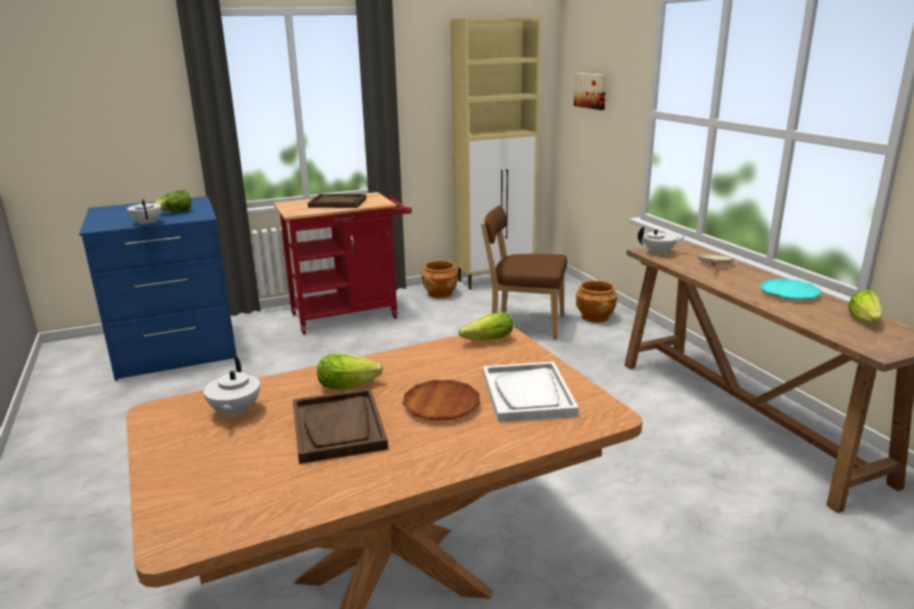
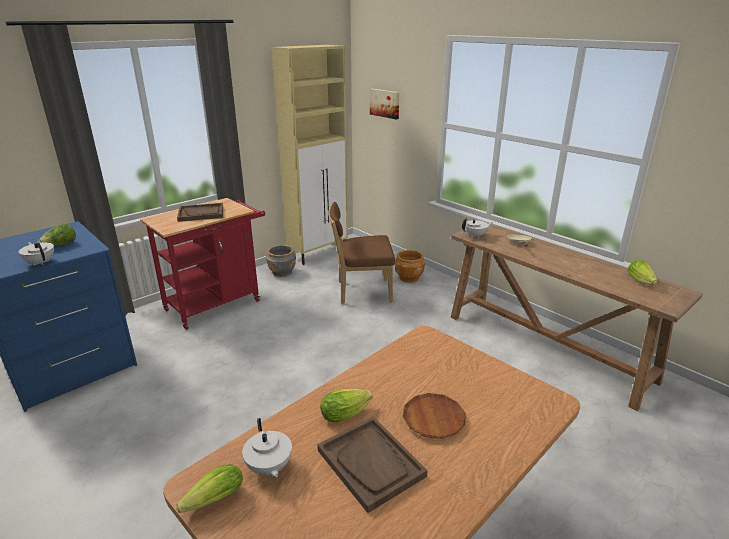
camera: 20 degrees left, 5 degrees up
(440, 294) = (282, 272): brown planter -> grey planter
(485, 341) = (418, 344): lettuce -> lettuce (211, 501)
(528, 394) = (487, 393): white tray -> none
(789, 293) = (582, 263): turquoise plate -> none

